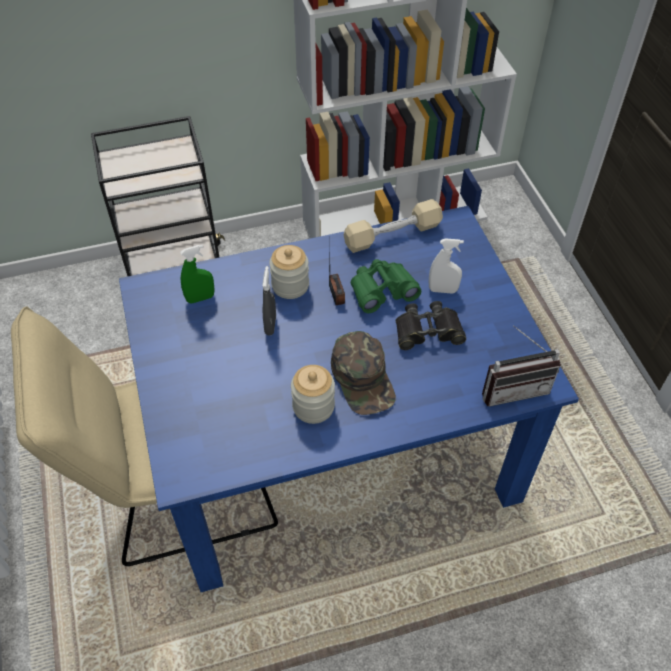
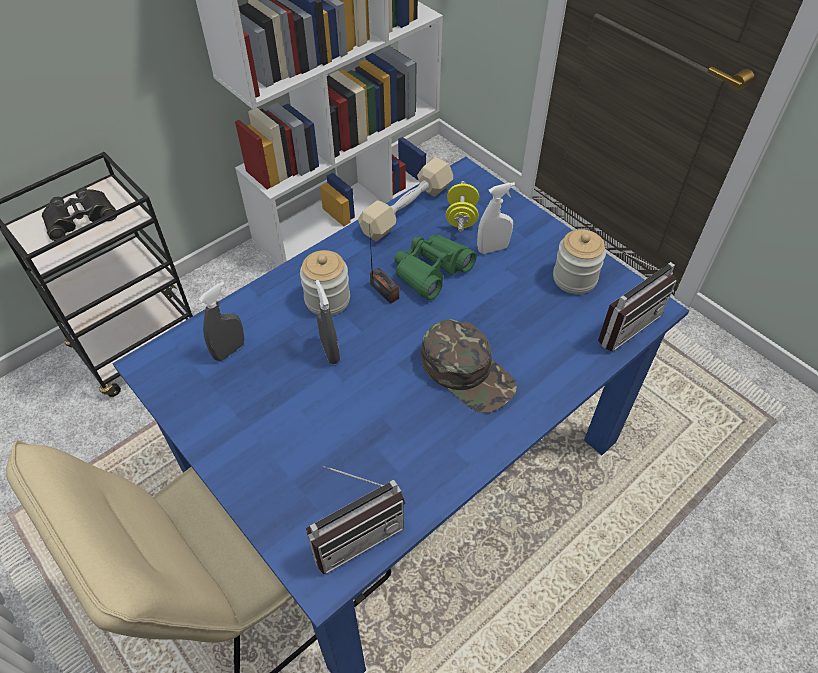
camera: 25 degrees left, 0 degrees up
(200, 298) = (229, 350): green spray bottle -> grey spray bottle
(216, 458) = (355, 532): none -> radio
(313, 406) = (432, 424): jar -> jar (574, 278)
(428, 331) = (503, 296): black binoculars -> black binoculars (80, 218)
(432, 256) = (461, 218): none -> yellow dumbbell

